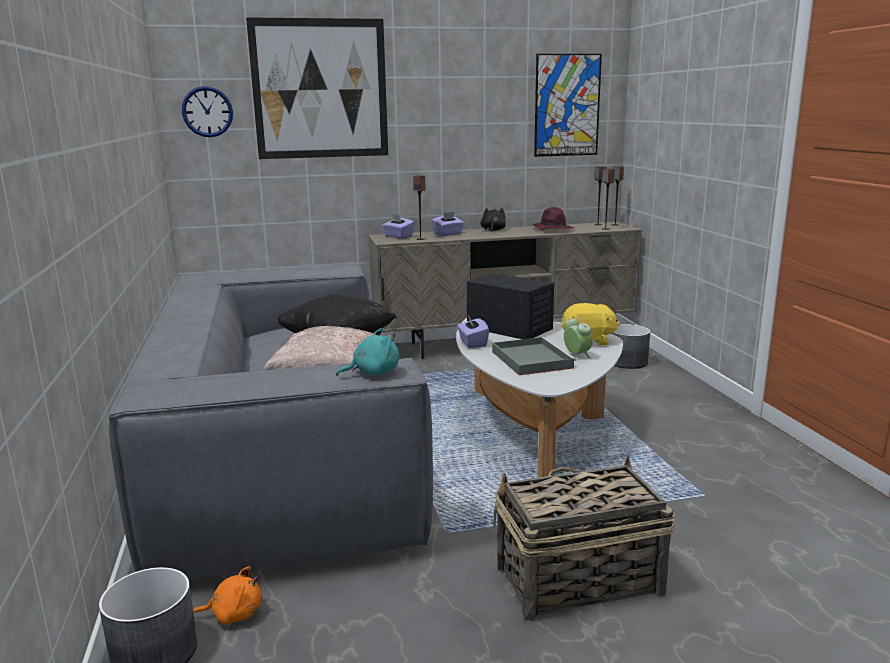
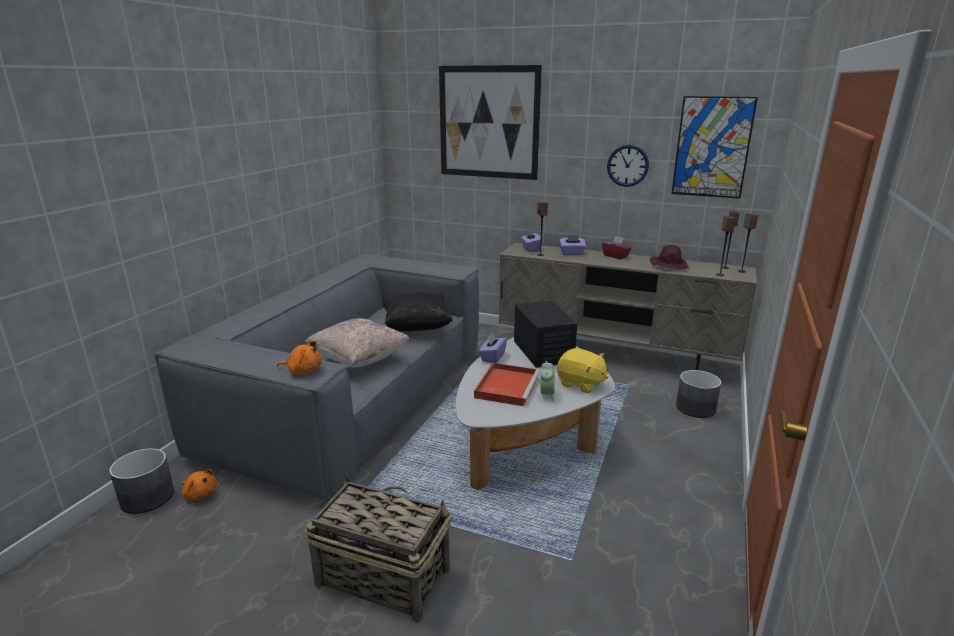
camera: 35 degrees right, 5 degrees up
(207, 112) = (410, 136): wall clock -> wall clock (627, 165)
(373, 373) = (303, 370): turquoise plush toy -> orange plush toy
(492, 230) = (615, 256): black plush toy -> red tissue box
(530, 359) = (507, 386): grey tray -> red tray

